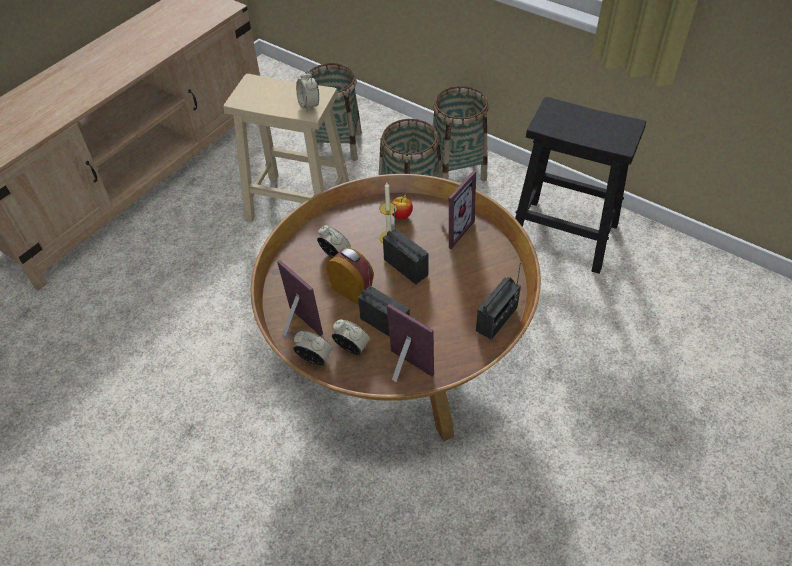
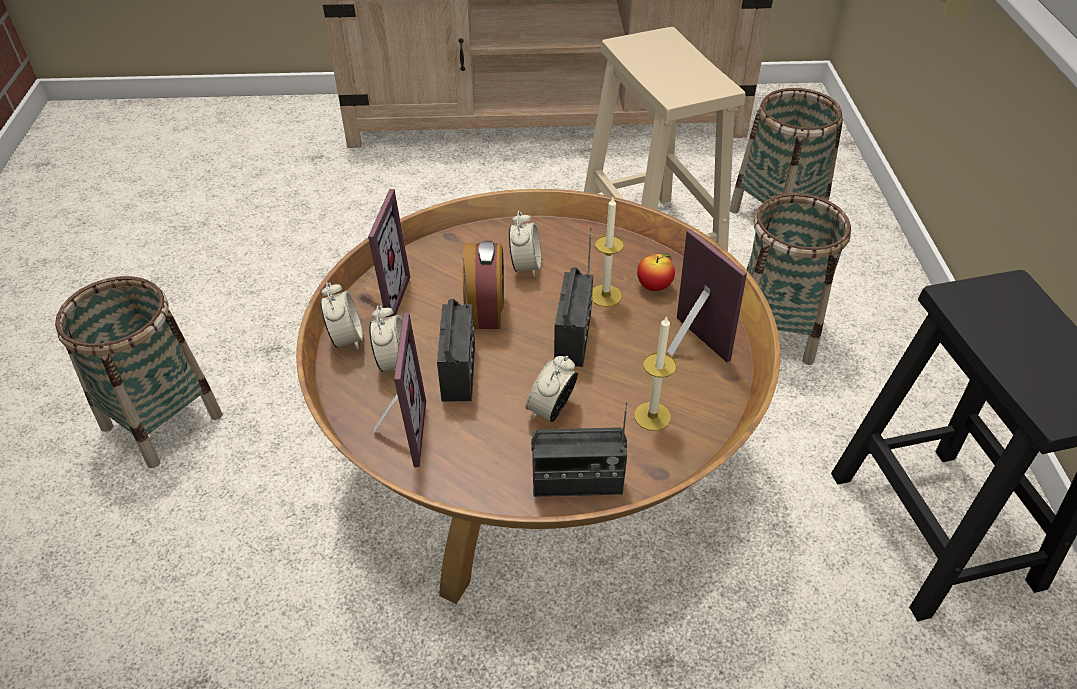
camera: 50 degrees right, 5 degrees down
(309, 105) = (686, 89): alarm clock -> alarm clock (551, 410)
(452, 230) = (687, 346): picture frame -> picture frame turned 120 degrees counterclockwise
(457, 170) = (889, 340): basket -> basket (162, 421)
(481, 269) = (652, 416): none -> candle

